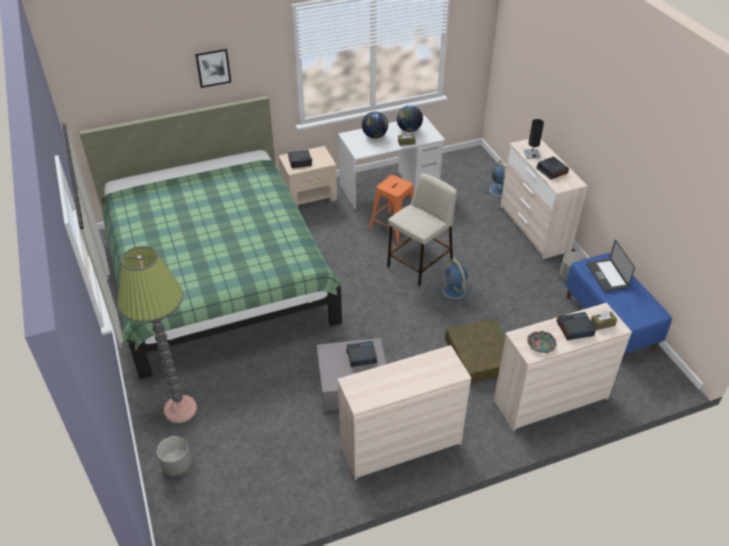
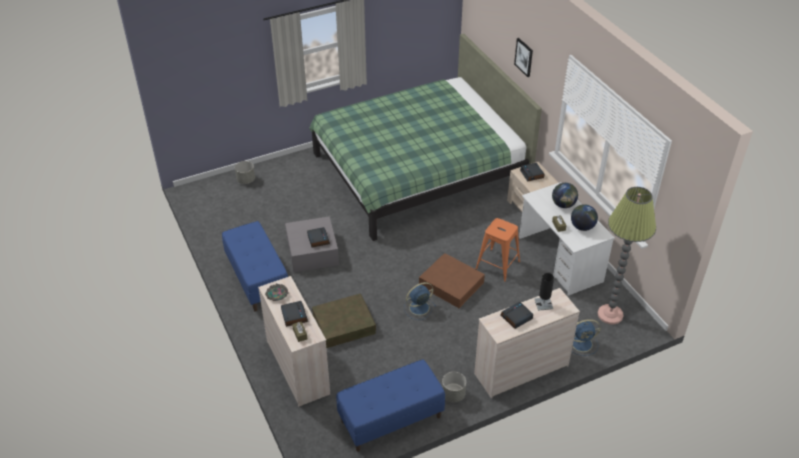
camera: 85 degrees right, 0 degrees up
(180, 409) = (288, 174): floor lamp -> floor lamp (610, 314)
(400, 444) = (257, 279): beige dresser -> blue bench
(419, 264) = (451, 284): beige stool -> brown storage box
(606, 276) = (408, 383): laptop -> none

